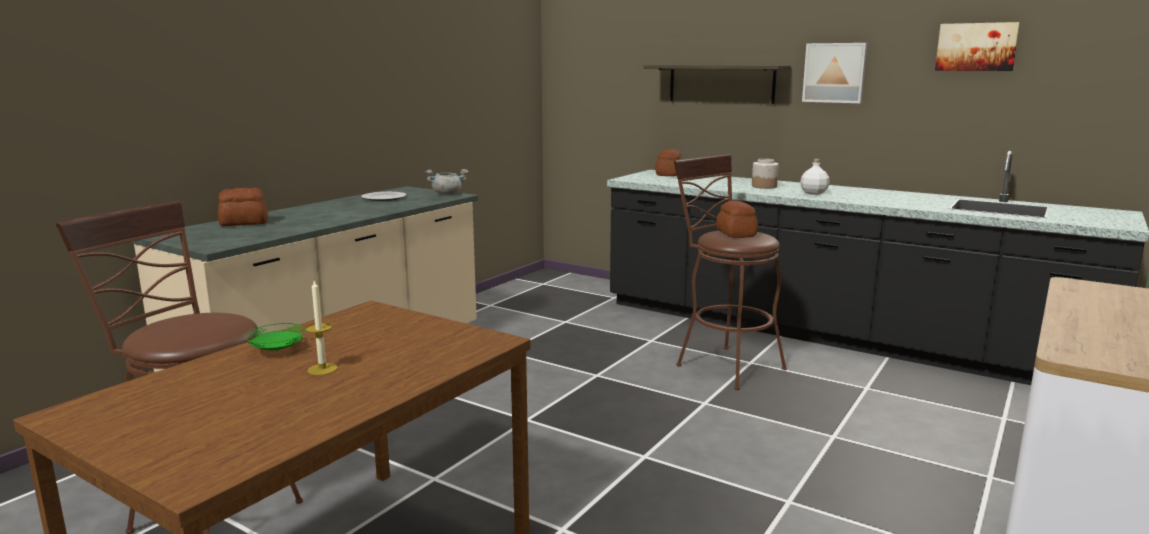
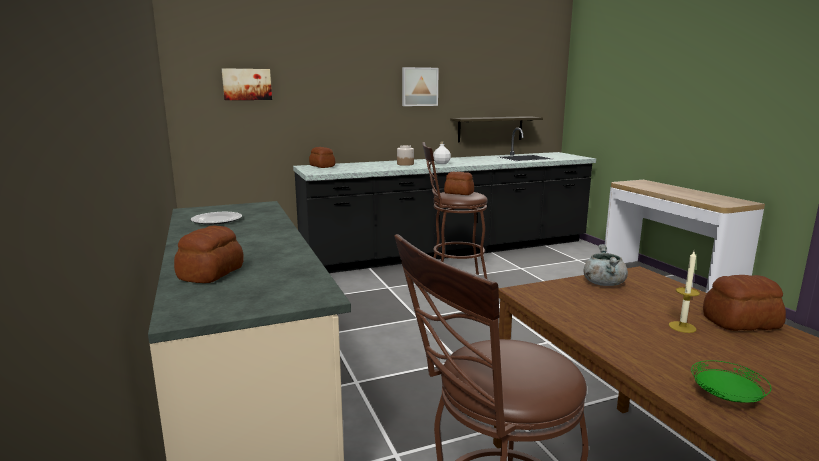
camera: 55 degrees left, 0 degrees up
(277, 350) = (623, 336): green plate -> green plate (726, 398)
(360, 391) = (739, 322): none -> bread
(447, 194) = (251, 205): grey cooking pot -> grey cooking pot (603, 283)
(721, 83) = (344, 95): shelf -> shelf (490, 129)
(976, 47) = (489, 72): picture -> picture (247, 84)

